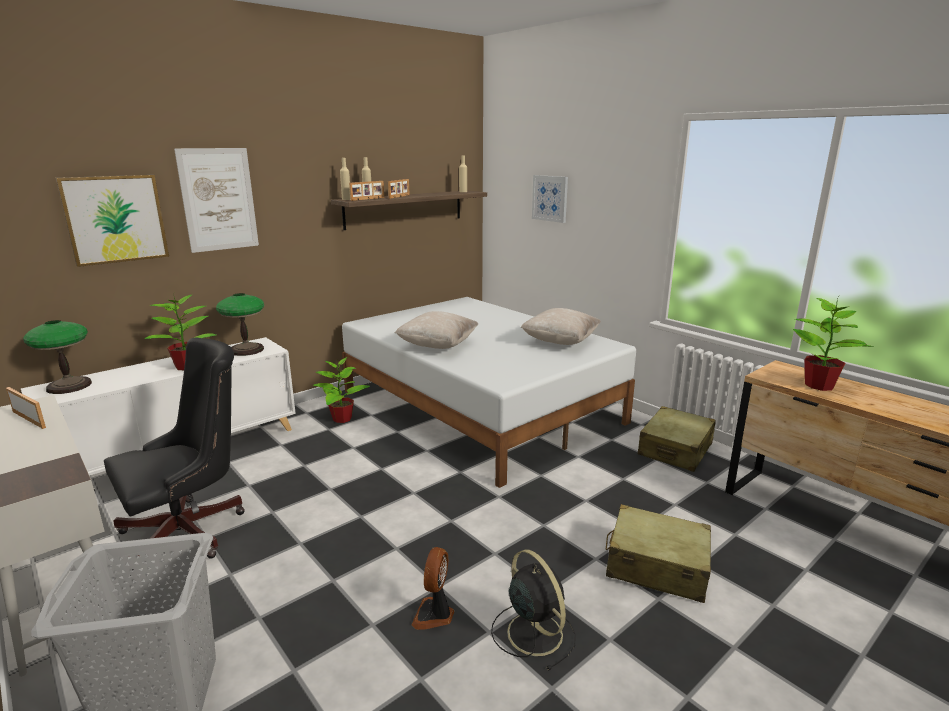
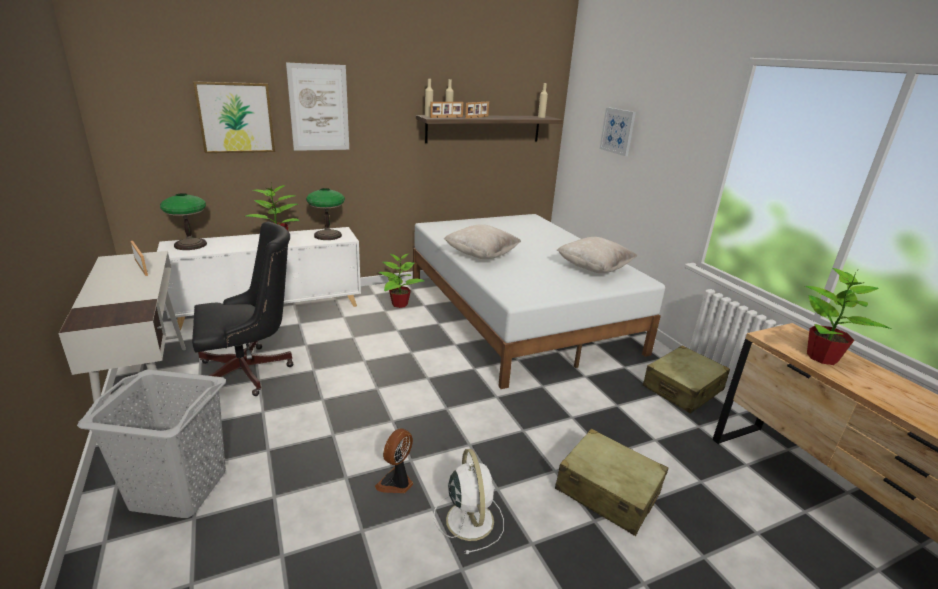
camera: 15 degrees right, 5 degrees up
(533, 631) = (469, 518): black fan -> white fan

